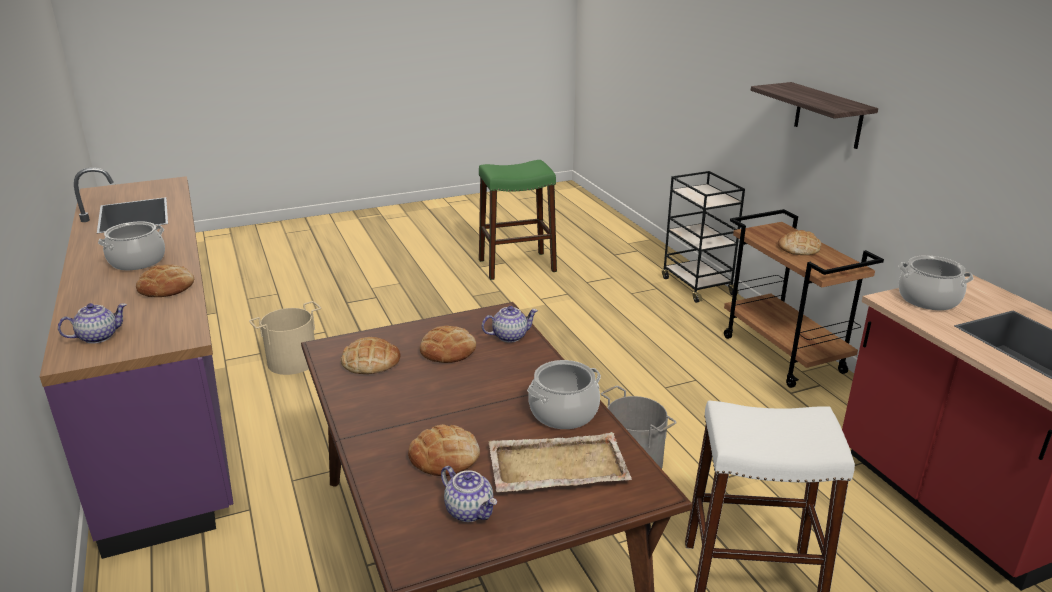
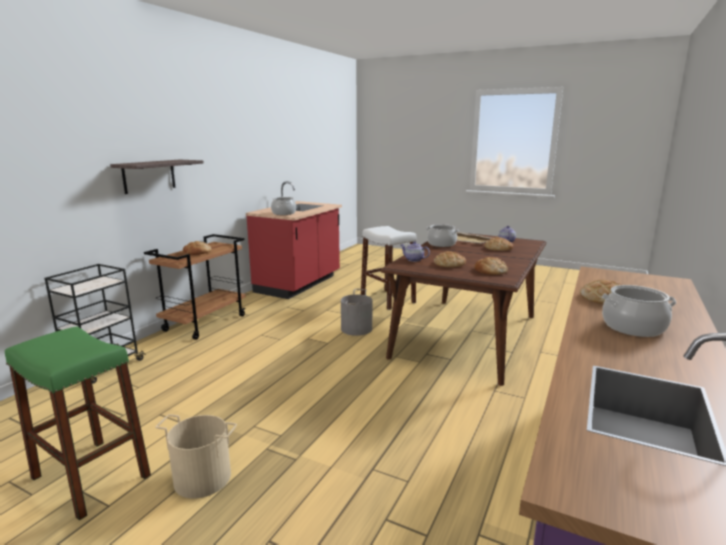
camera: 130 degrees left, 10 degrees down
(98, 337) = (657, 285): teapot -> none
(293, 362) = (454, 495): beige bucket -> beige bucket (203, 477)

